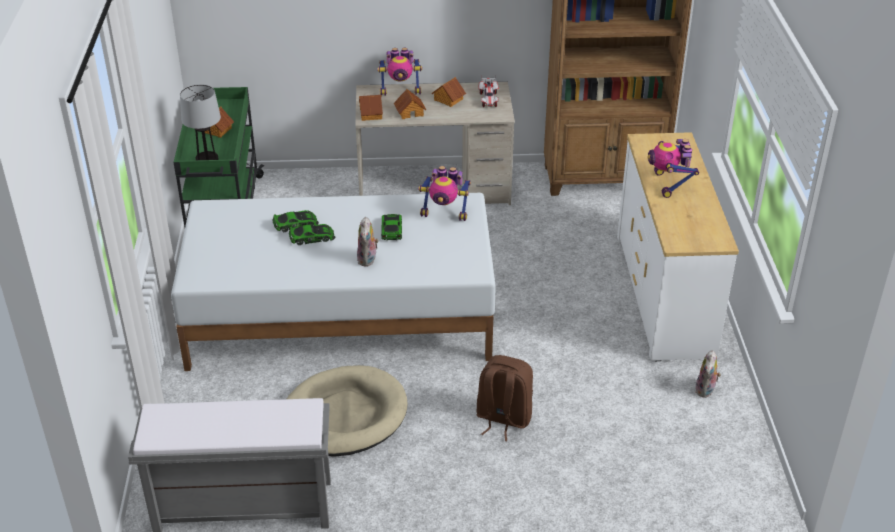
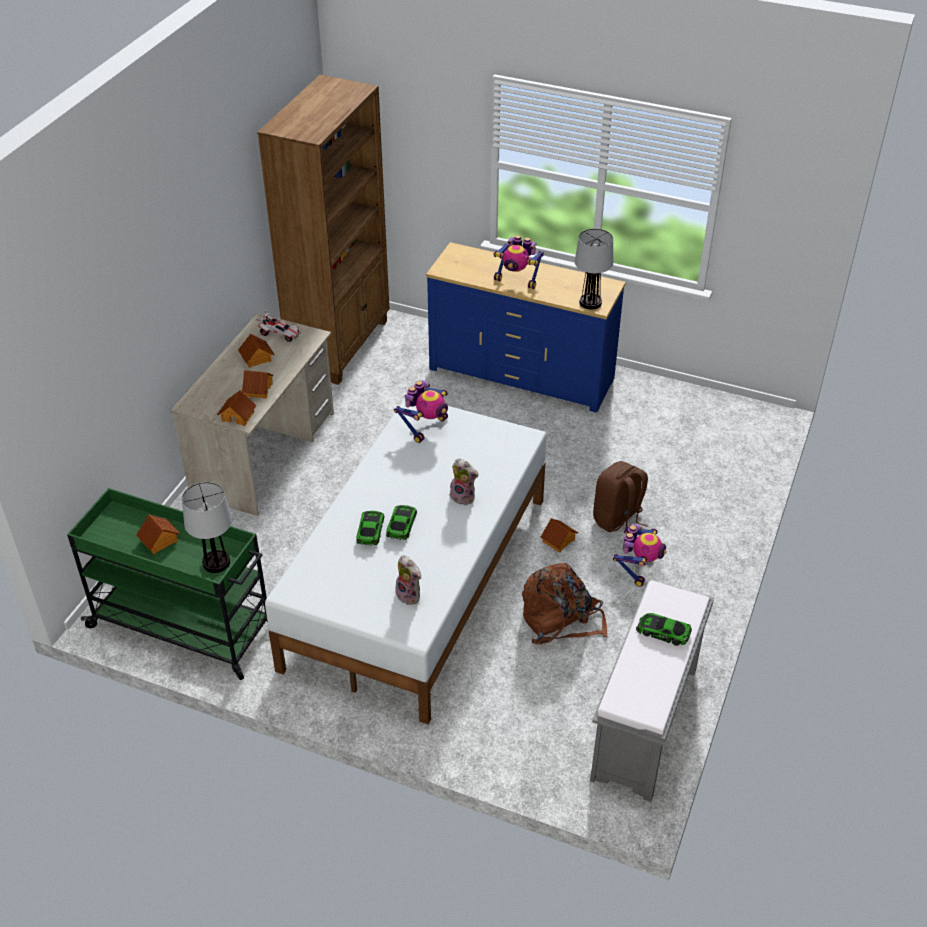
camera: 65 degrees left, 5 degrees up
(344, 416) = (561, 620): beige dog bed -> brown backpack
(391, 230) = (427, 468): toy car -> toy car (663, 632)
(400, 91) = (212, 384): toy robot -> toy robot (638, 568)
(445, 386) = (559, 540): none -> toy house
(664, 294) = (521, 374): white dresser -> blue dresser
(677, 236) = (590, 302): none -> table lamp
(706, 390) = (645, 398): plush toy -> plush toy (410, 595)

